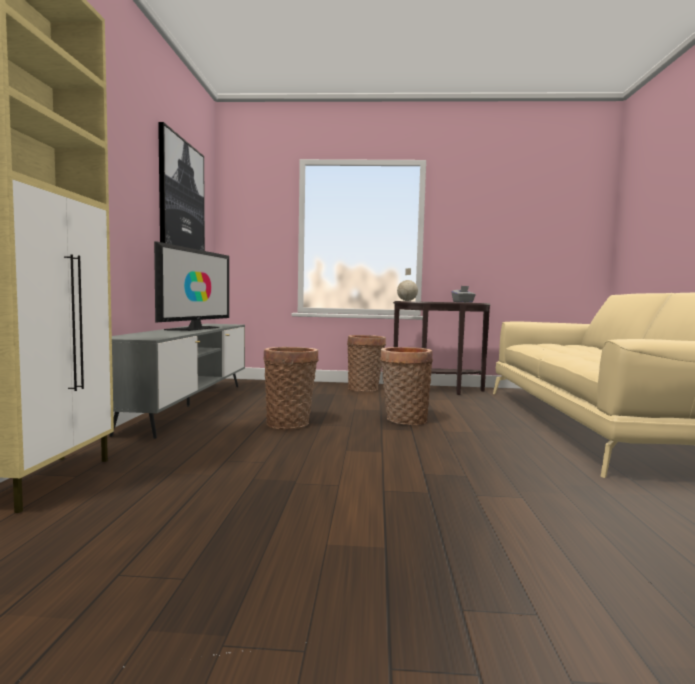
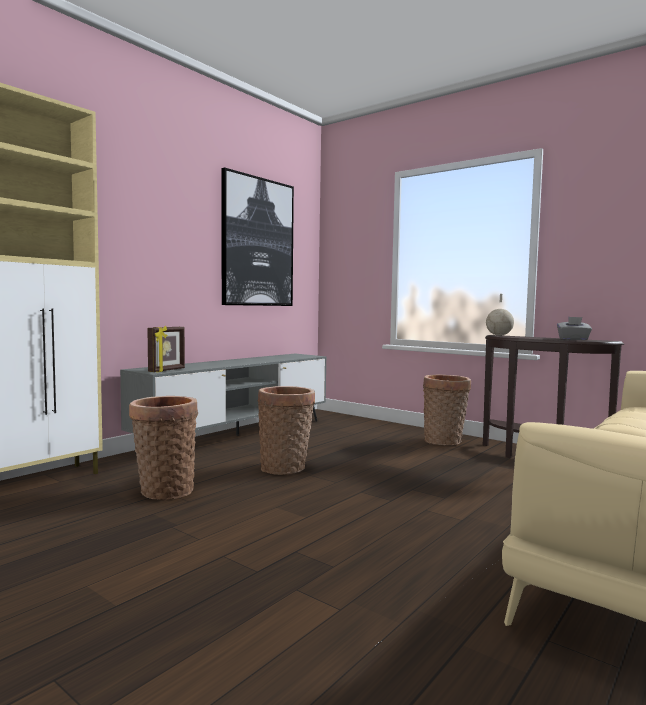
camera: 35 degrees right, 0 degrees up
(154, 337) = (167, 370): none -> picture frame
(195, 328) = (249, 361): television -> none
(404, 420) = (407, 487): basket -> basket (164, 490)

